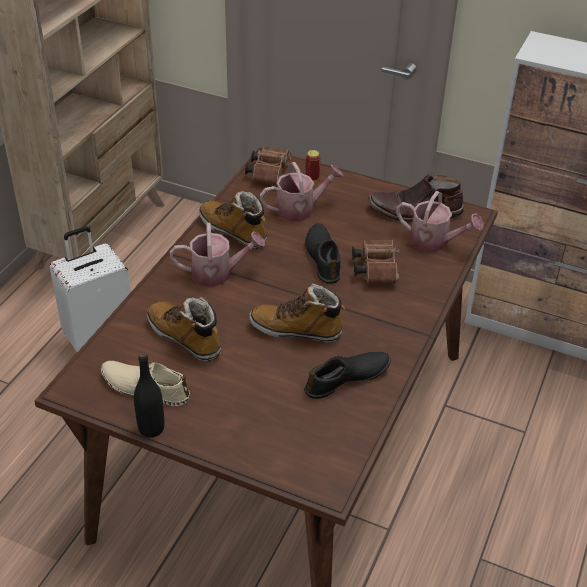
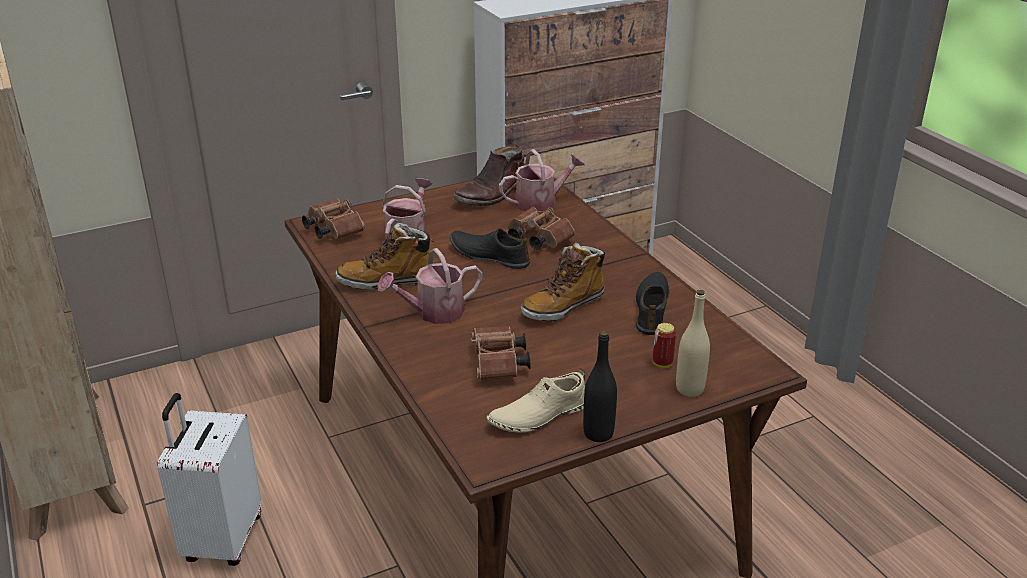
camera: 50 degrees left, 10 degrees down
(185, 338) = (498, 366): boot -> brown binoculars
(217, 273) = (433, 313): watering can -> watering can turned 150 degrees counterclockwise
(255, 452) = (689, 389): none -> beige bottle
(312, 179) = (376, 216): can -> can (662, 364)

